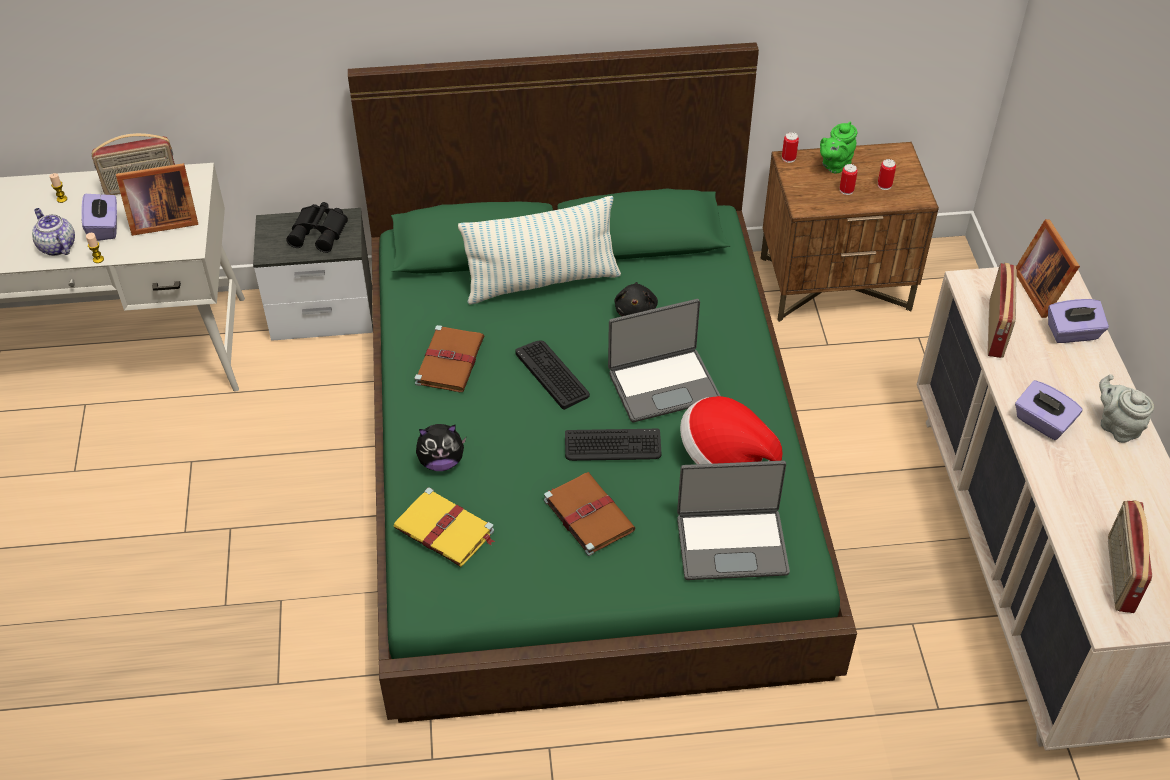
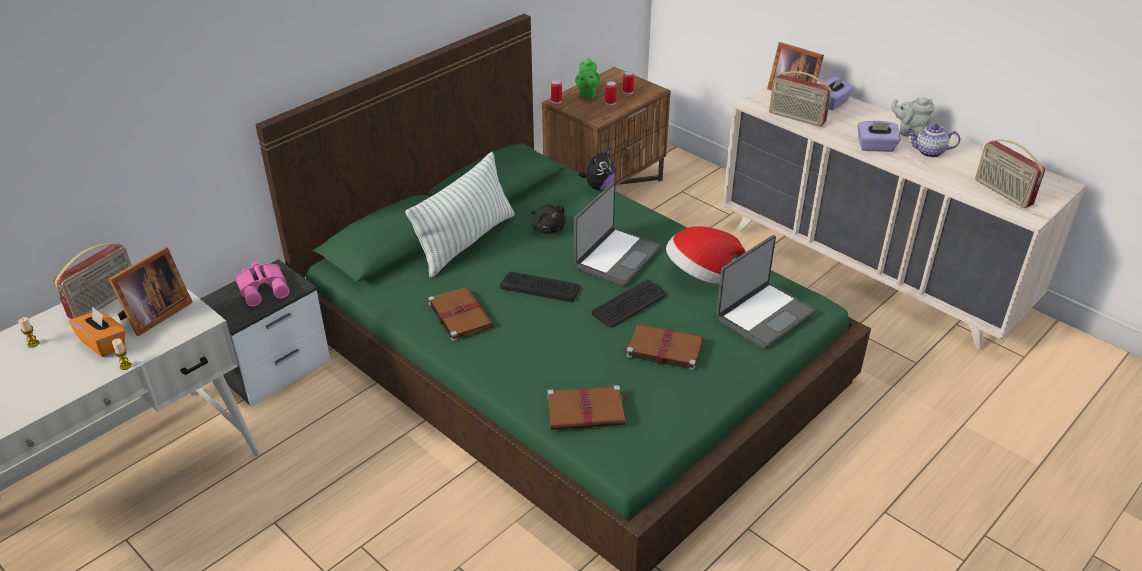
camera: 40 degrees left, 10 degrees down
(56, 246) = (71, 376): teapot -> teapot (928, 152)
(105, 227) = (104, 343): purple tissue box -> orange tissue box
(320, 232) = (264, 287): black binoculars -> pink binoculars
(441, 462) = (530, 375): plush toy -> plush toy (598, 187)
(446, 530) = (587, 410): yellow book -> brown book
(996, 330) = (796, 118): radio -> radio turned 150 degrees clockwise

